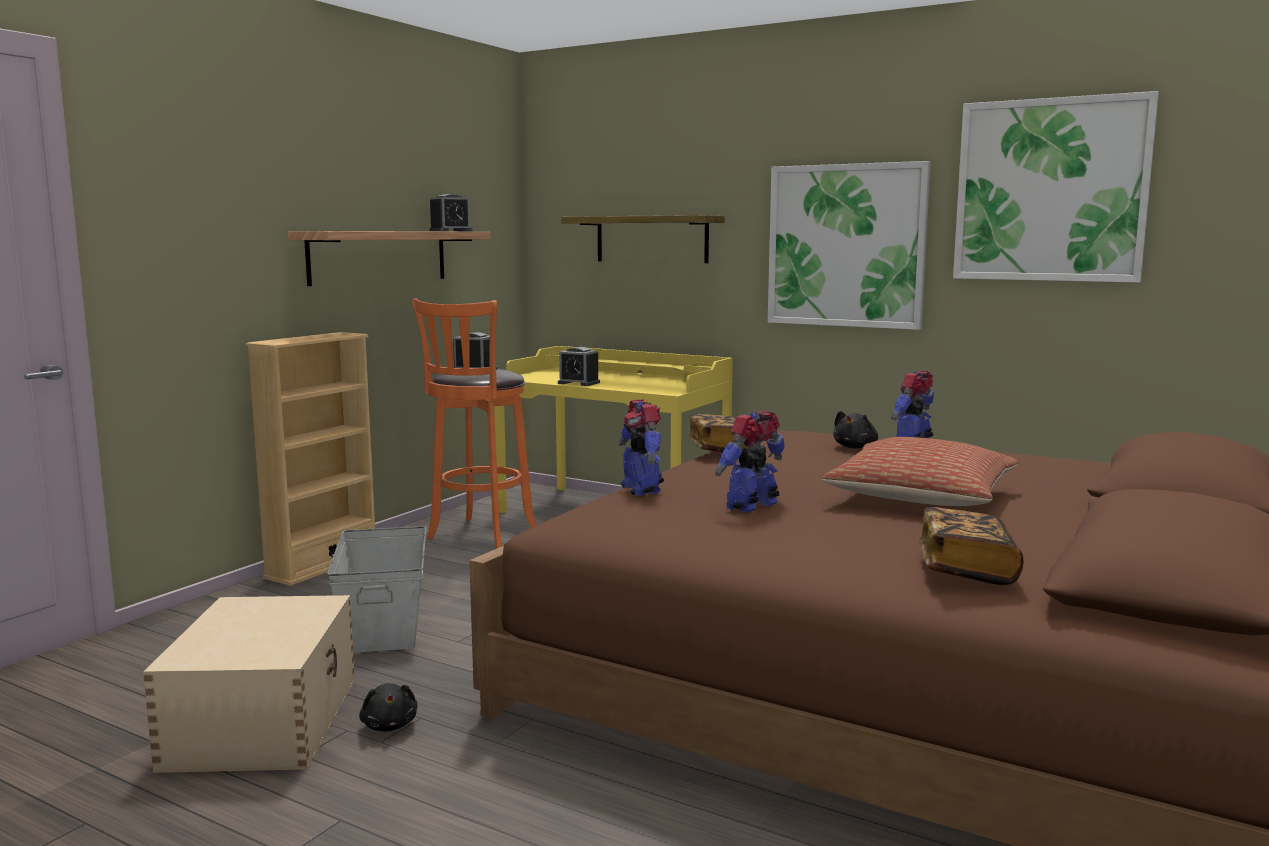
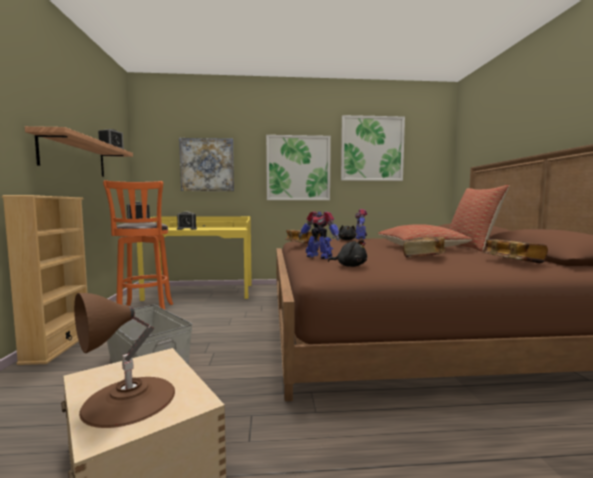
camera: 35 degrees left, 5 degrees down
(236, 637) = (129, 400): none -> brown table lamp
(389, 725) = (239, 428): black plush toy -> black plush toy (350, 266)
(651, 239) = (207, 165): shelf -> picture
(753, 506) = (383, 256): toy robot -> none
(818, 524) = (424, 257): none -> book
(1068, 515) = (471, 247): none -> pillow

